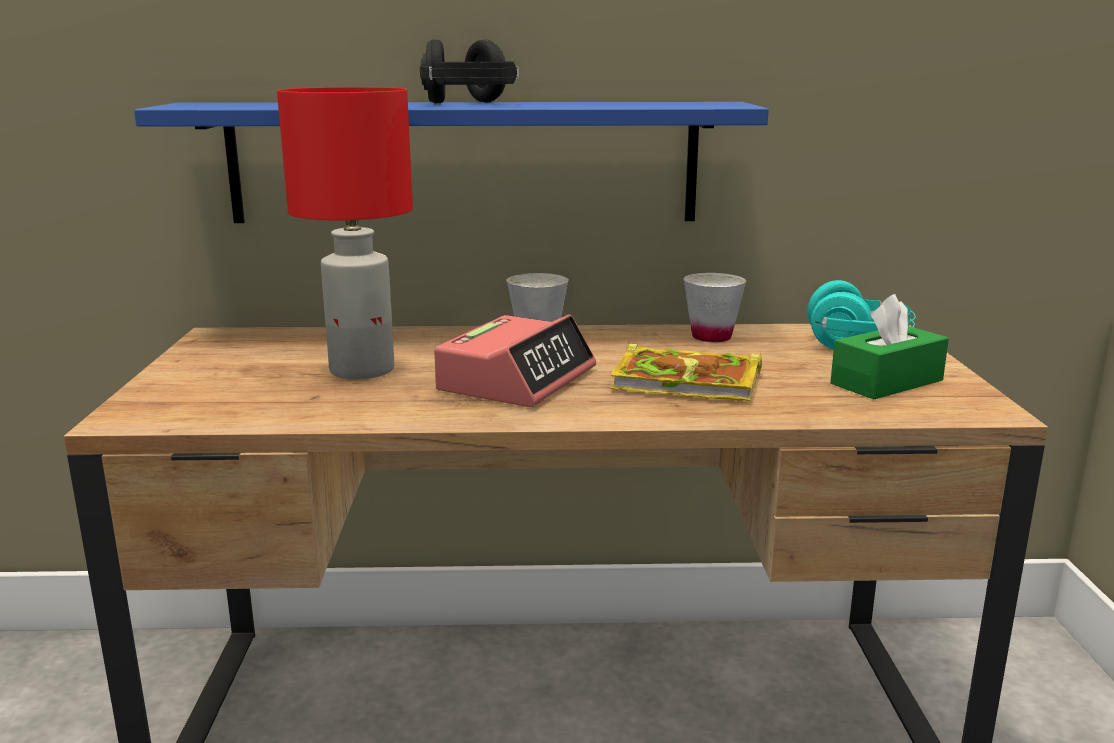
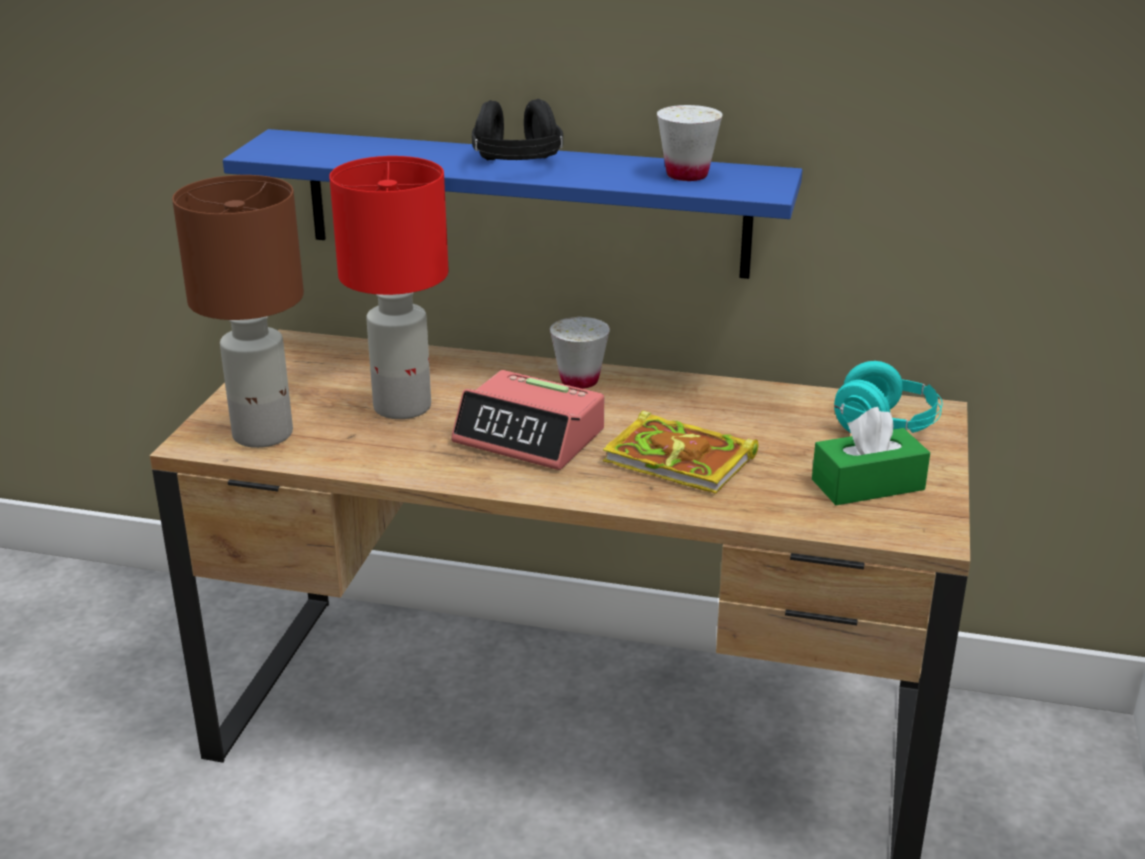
camera: 15 degrees right, 10 degrees up
(208, 404) = (264, 434): none -> brown table lamp
(517, 379) = (530, 437): alarm clock -> alarm clock turned 75 degrees clockwise
(711, 337) = (746, 400): white cup -> white cup (687, 175)

